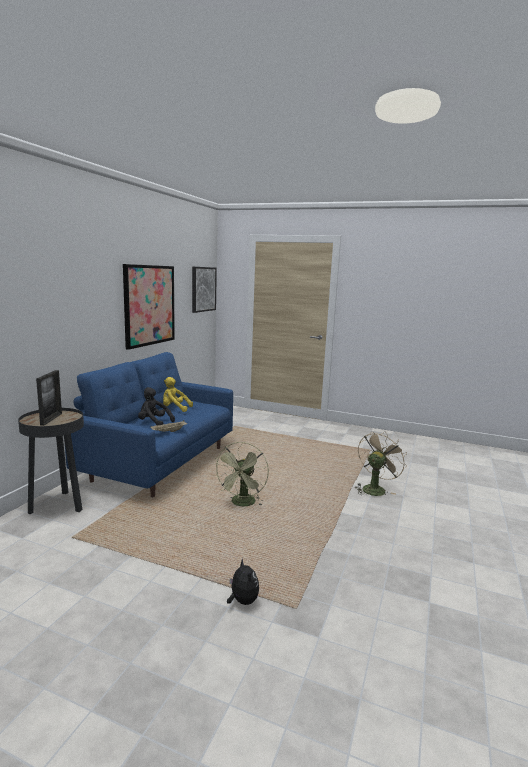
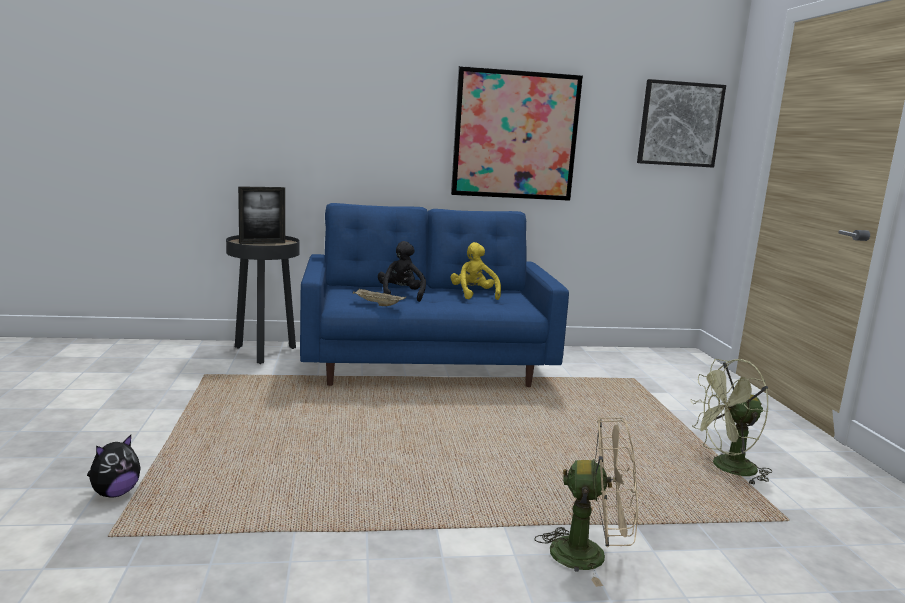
camera: 60 degrees right, 0 degrees up
(242, 504) = (371, 440): green fan -> green fan (726, 468)

